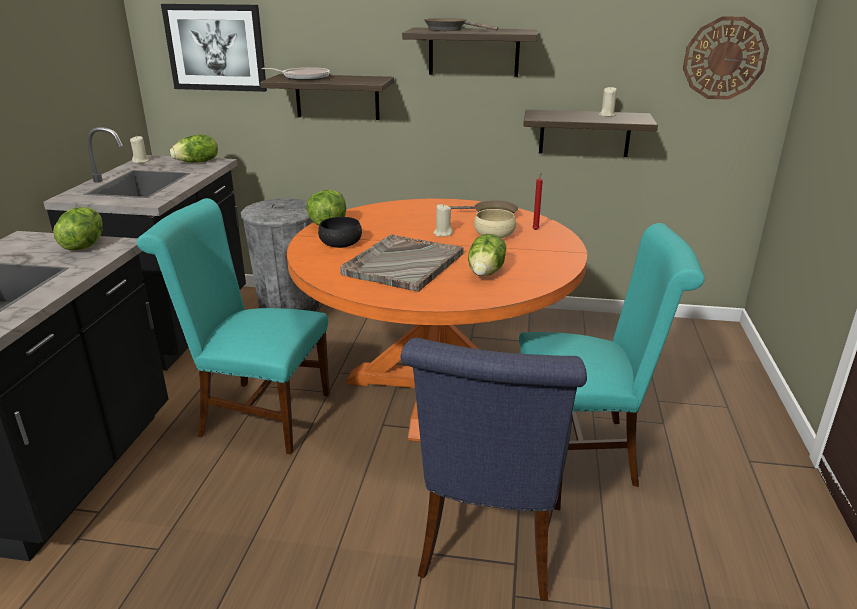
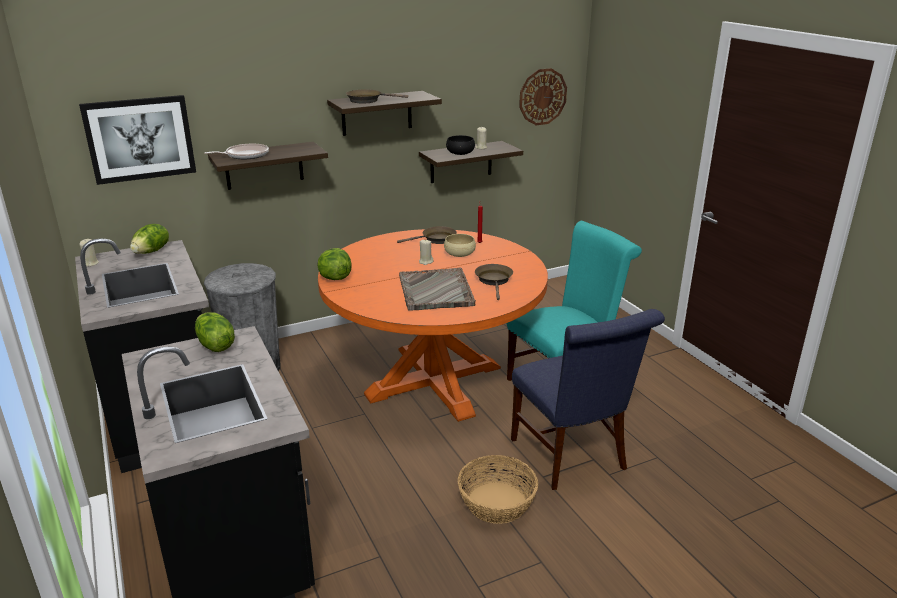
camera: 35 degrees left, 0 degrees up
(257, 414) = (331, 448): turquoise chair -> none
(337, 555) = (496, 502): none -> basket
(341, 243) = (368, 288): black bowl -> black bowl (460, 152)
(486, 272) = (494, 281): lettuce -> brown frying pan

